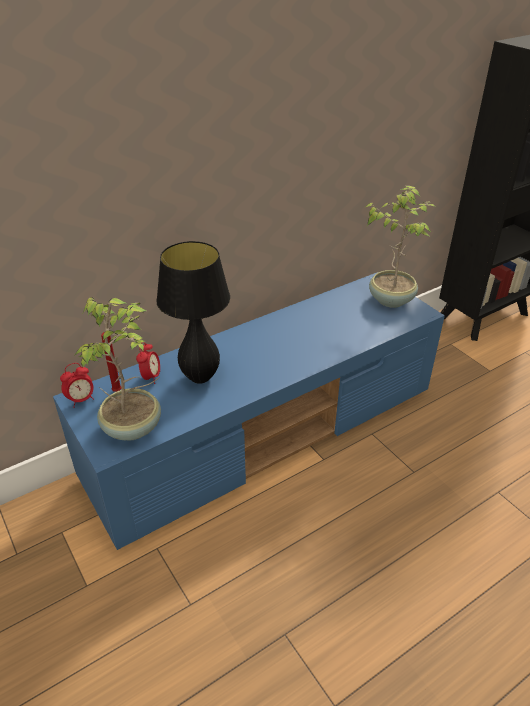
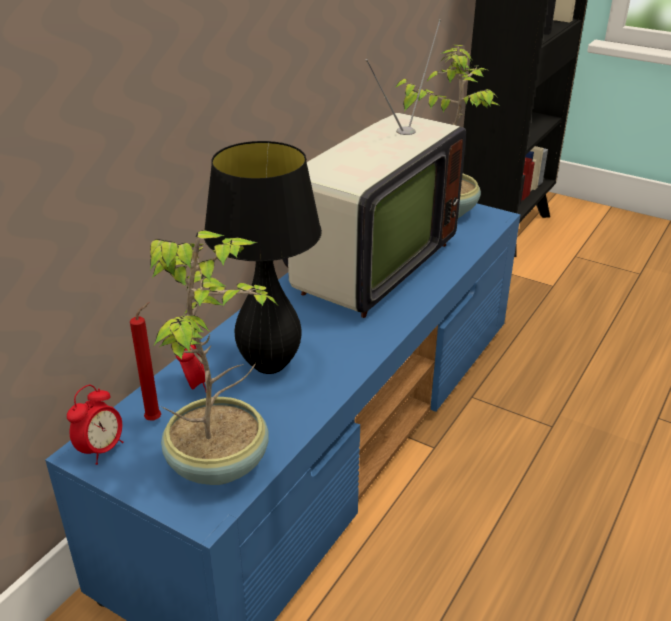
camera: 25 degrees left, 5 degrees down
(306, 328) = (367, 267): none -> television

